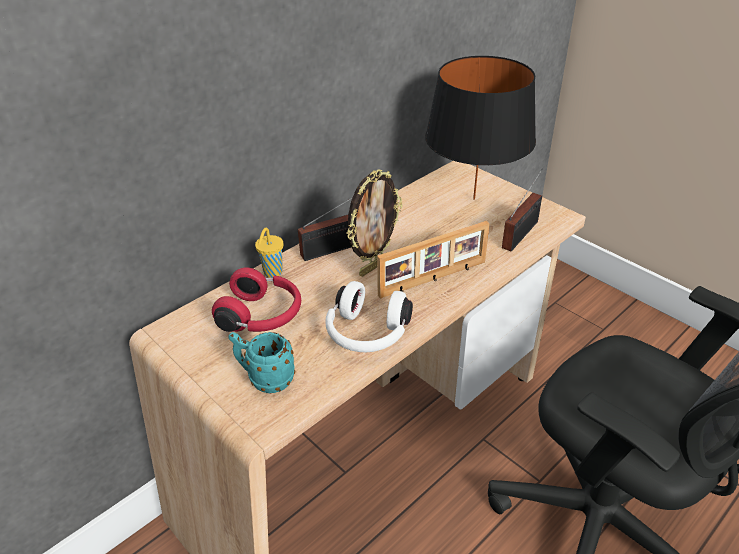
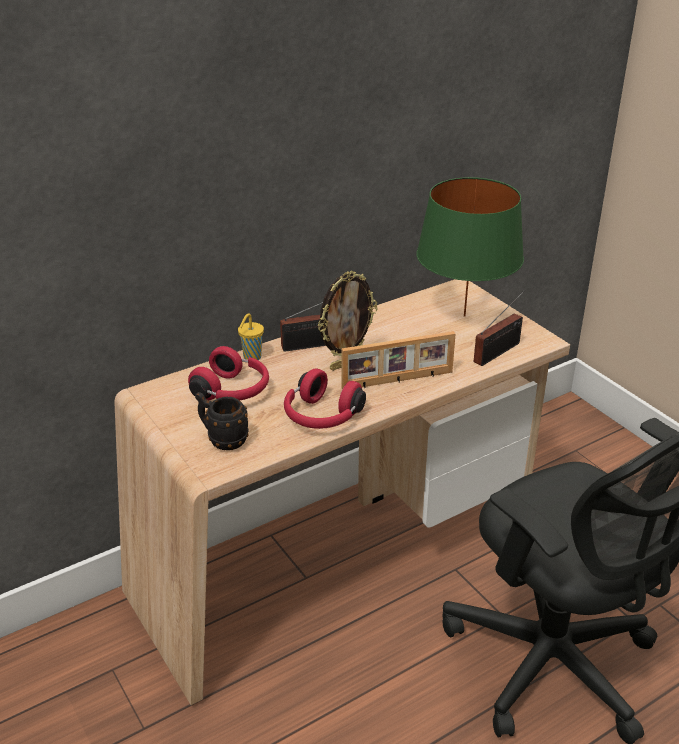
camera: 10 degrees right, 5 degrees down
(265, 379) = (222, 439): turquoise mug -> black mug
(367, 334) = (321, 417): white headphones -> red headphones
(474, 199) = (464, 316): black table lamp -> green table lamp

